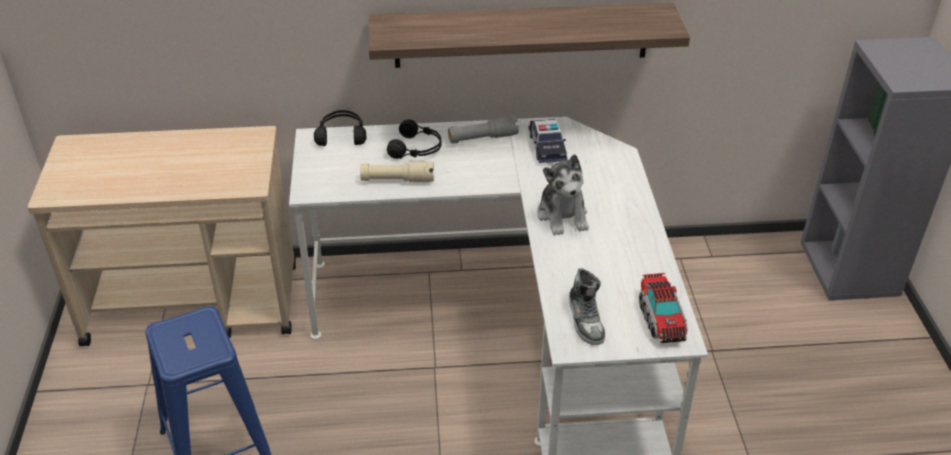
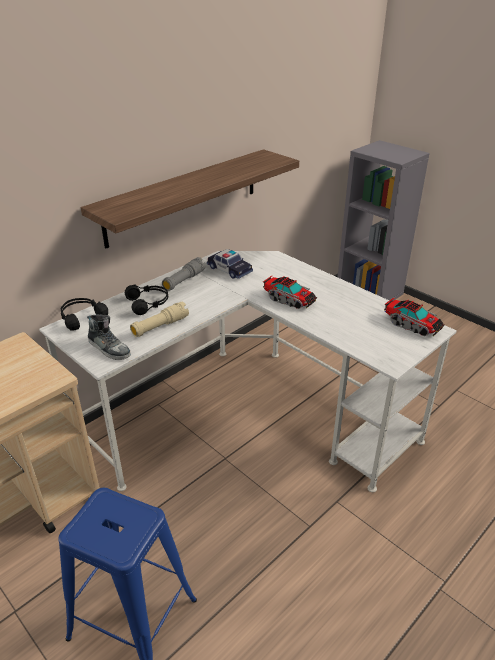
camera: 40 degrees left, 5 degrees down
(563, 215) = (288, 300): plush toy -> toy truck
(586, 319) = (378, 346): shoe -> shoe (109, 348)

